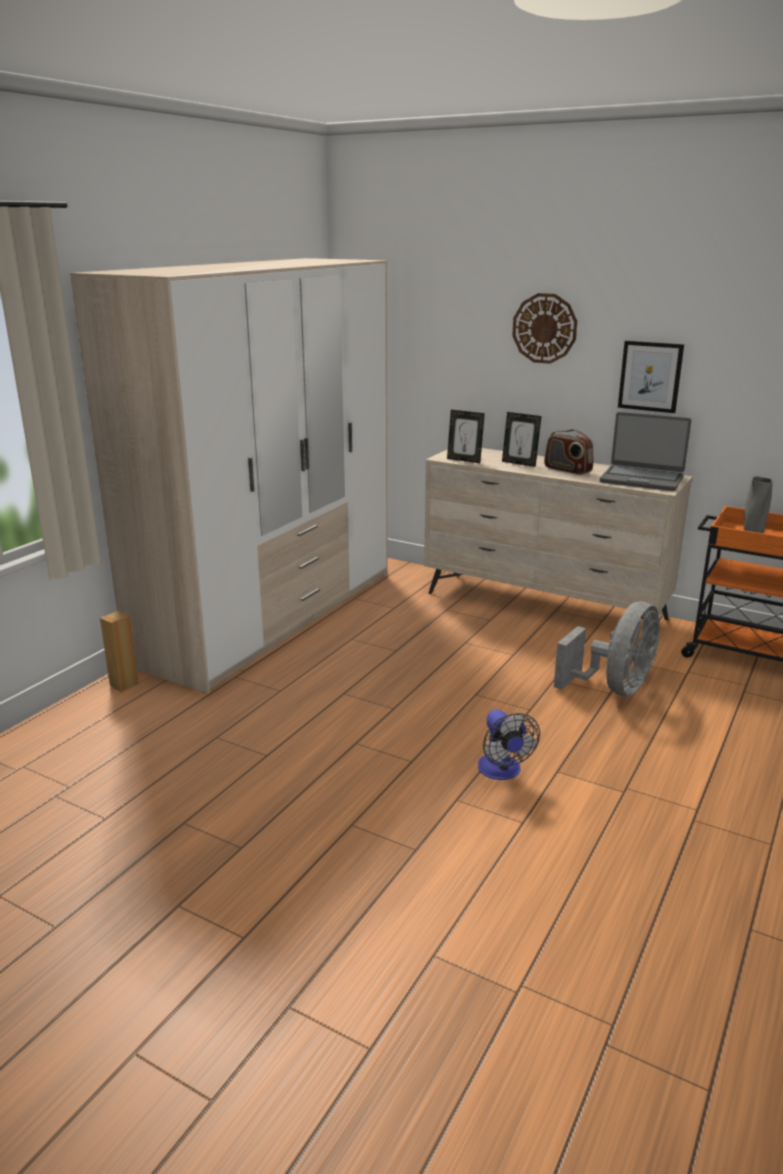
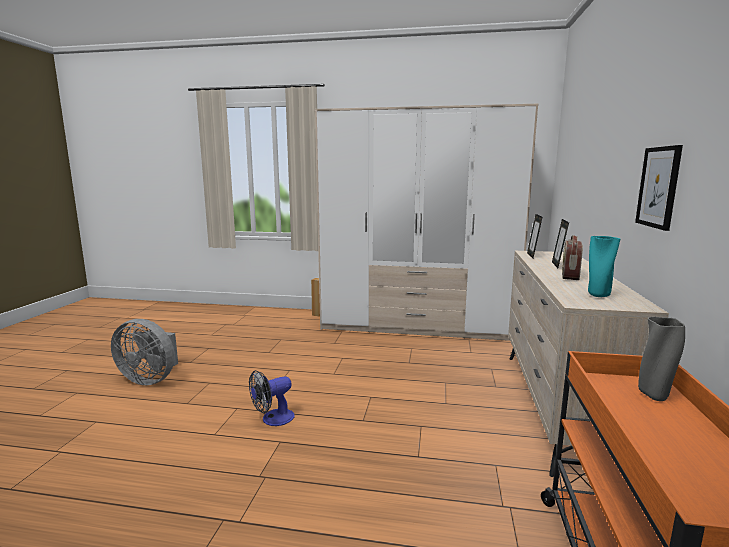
camera: 70 degrees right, 10 degrees down
(544, 328) = (615, 145): wall clock -> none
(614, 688) = (429, 458): grey fan -> grey fan (150, 379)
(642, 479) = (597, 295): laptop -> turquoise vase

